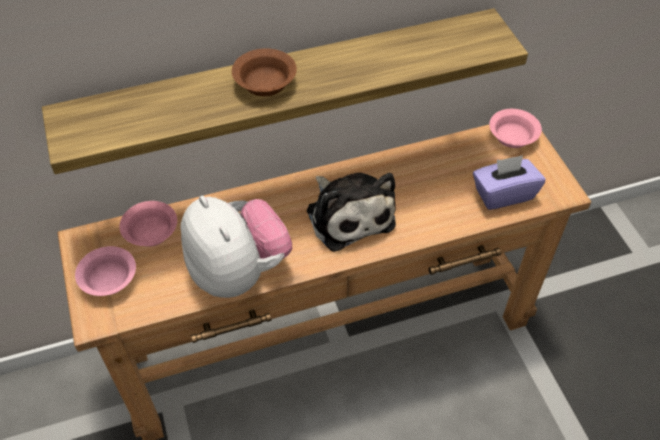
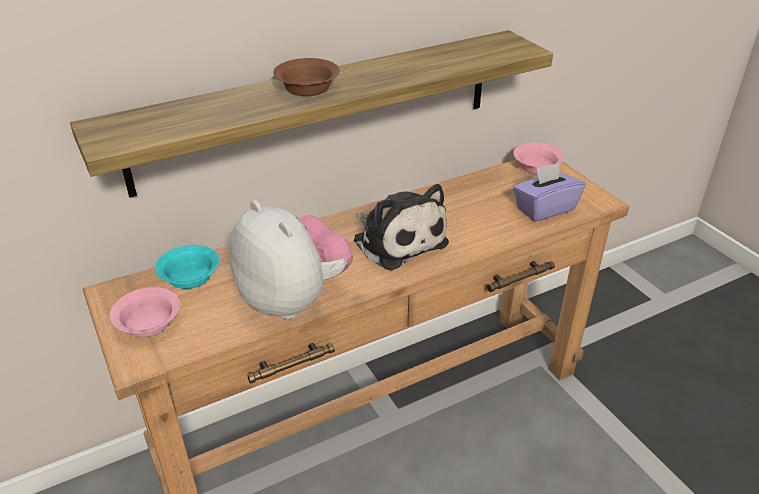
camera: 10 degrees left, 15 degrees down
(151, 231) = (189, 276): pink bowl -> turquoise bowl

